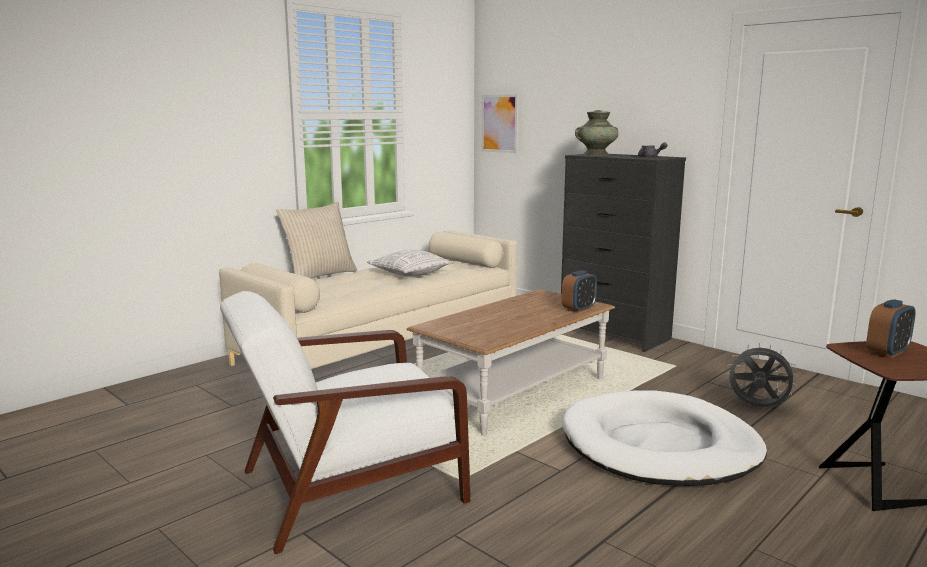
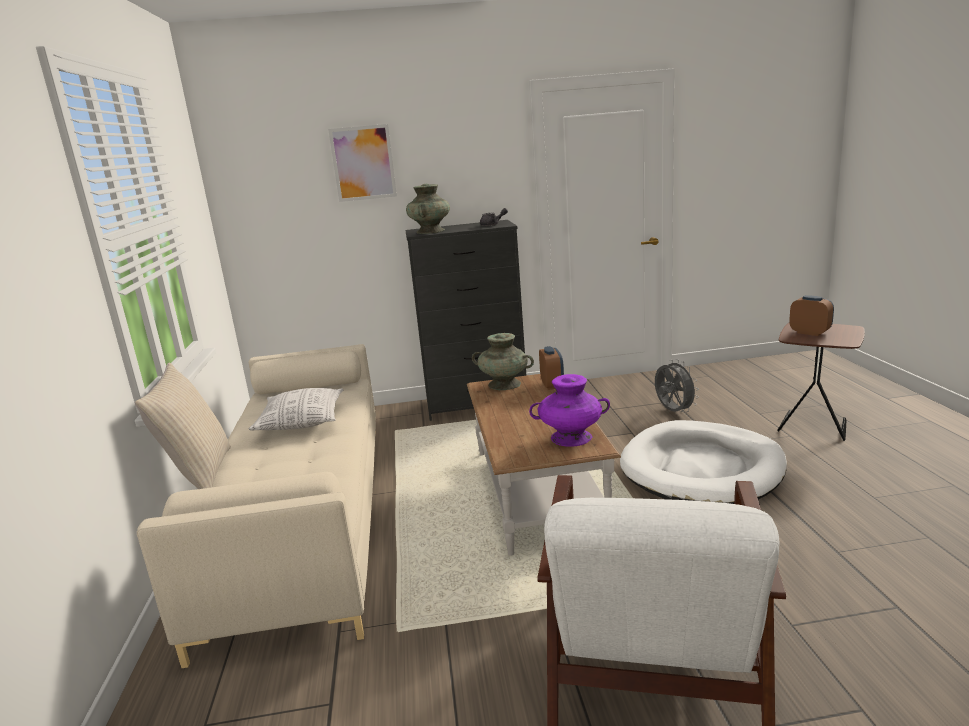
camera: 50 degrees left, 5 degrees up
(489, 333) = (570, 438): none -> purple vase
(499, 123) = (257, 214): picture -> picture (363, 163)
(553, 297) = (504, 384): none -> turquoise vase
(757, 407) = (673, 411): grey fan -> grey fan turned 90 degrees clockwise
(887, 352) = (810, 332): alarm clock -> alarm clock turned 45 degrees counterclockwise

